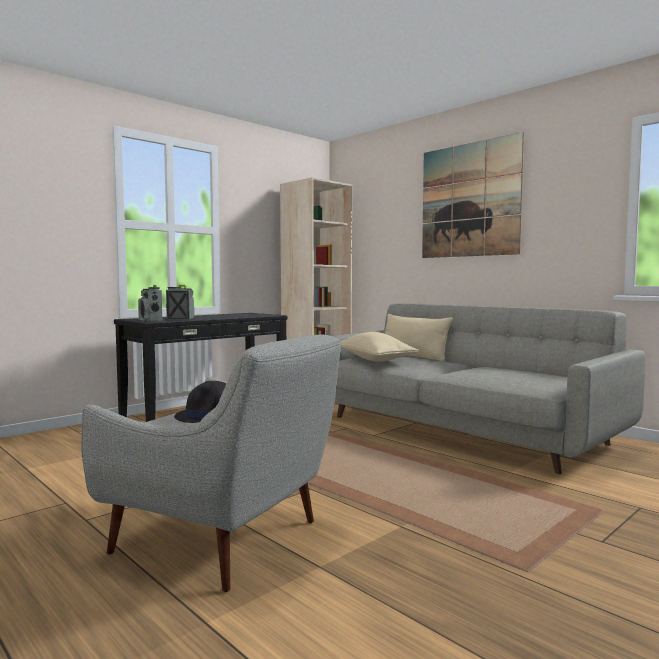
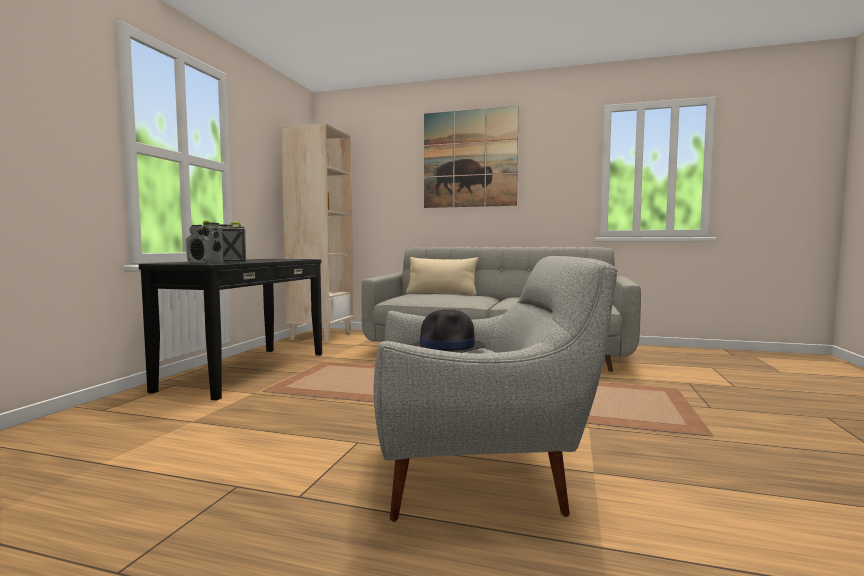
camera: 30 degrees left, 0 degrees up
(375, 360) = (423, 297): beige pillow -> none

